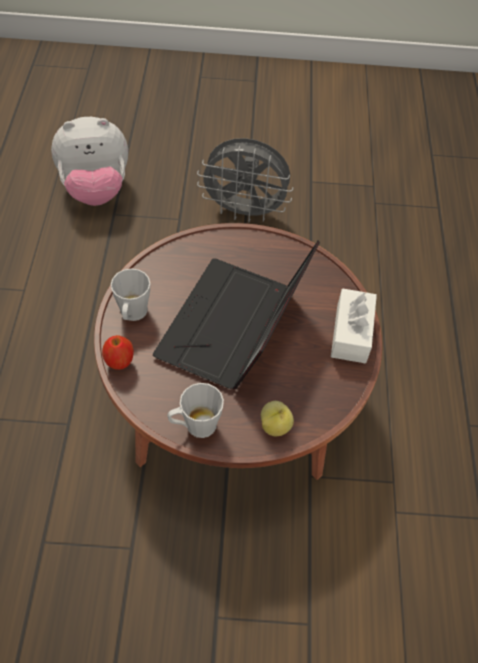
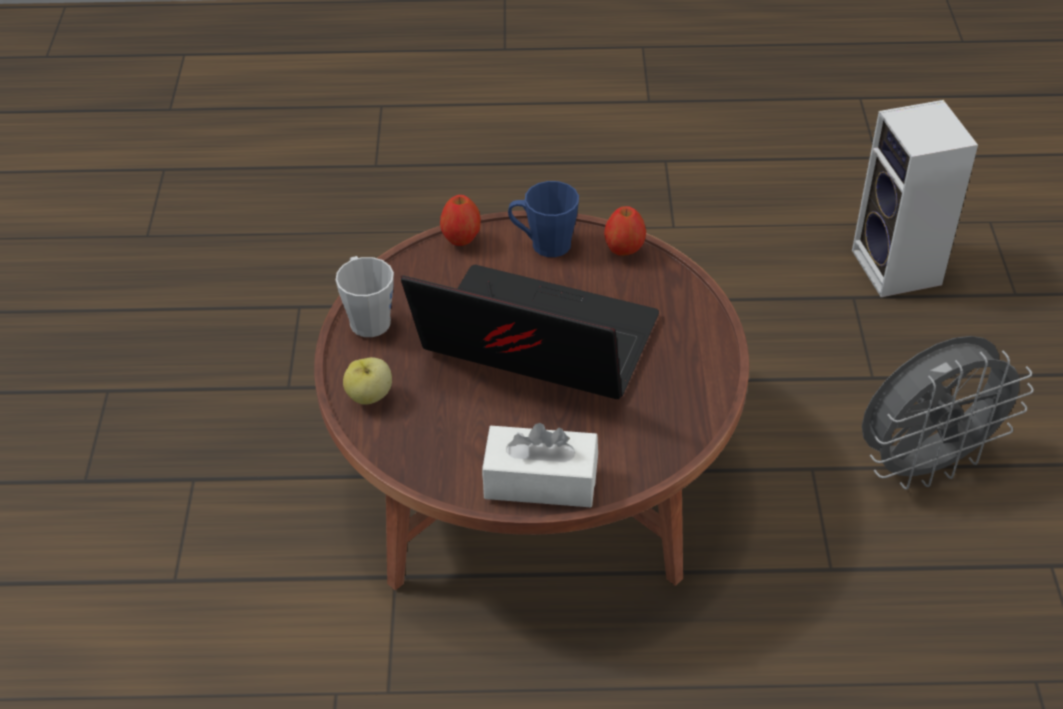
camera: 90 degrees right, 10 degrees down
(96, 189) = (899, 269): plush toy -> speaker
(132, 314) = (543, 244): grey mug -> blue mug
(150, 269) = (623, 249): none -> apple
(245, 211) = (924, 464): grey fan -> grey fan turned 120 degrees counterclockwise

